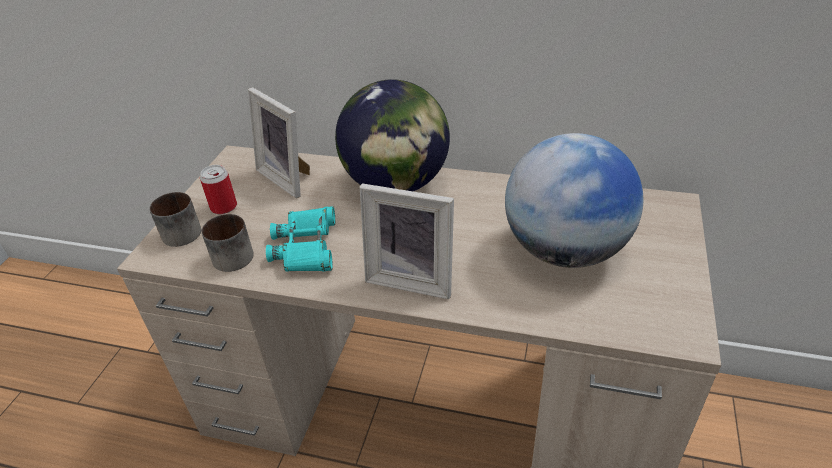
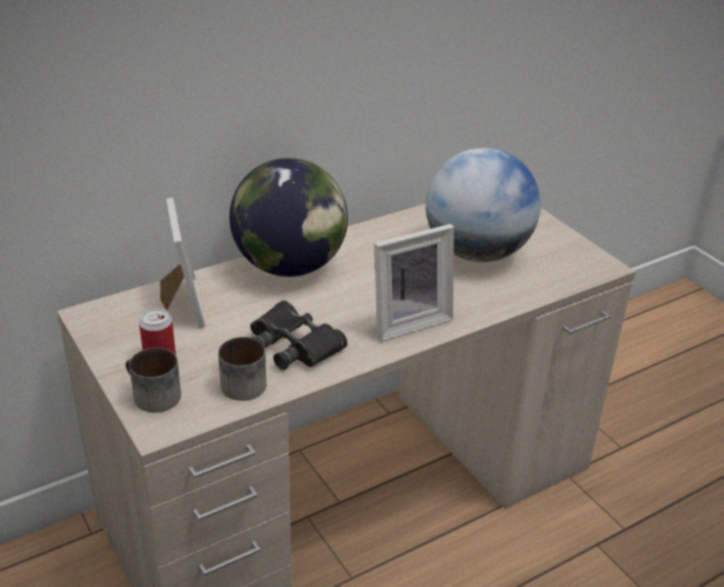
camera: 50 degrees left, 5 degrees down
(289, 177) = (181, 305): picture frame -> picture frame turned 105 degrees counterclockwise
(306, 247) = (293, 345): turquoise binoculars -> black binoculars

